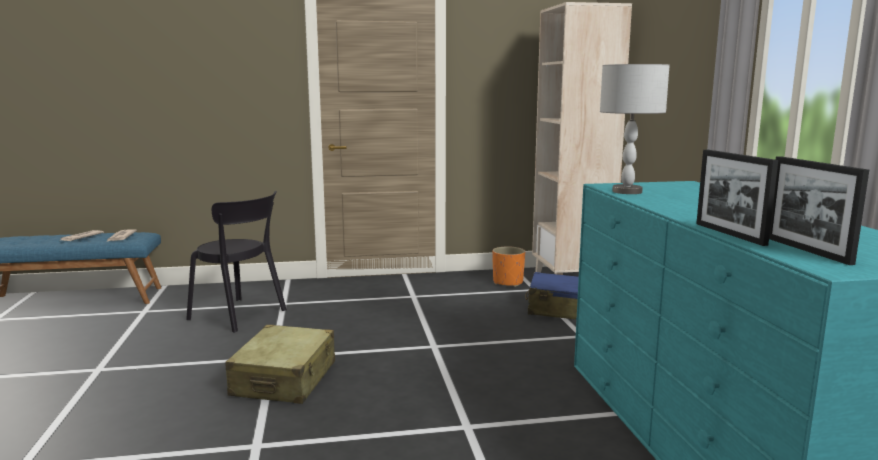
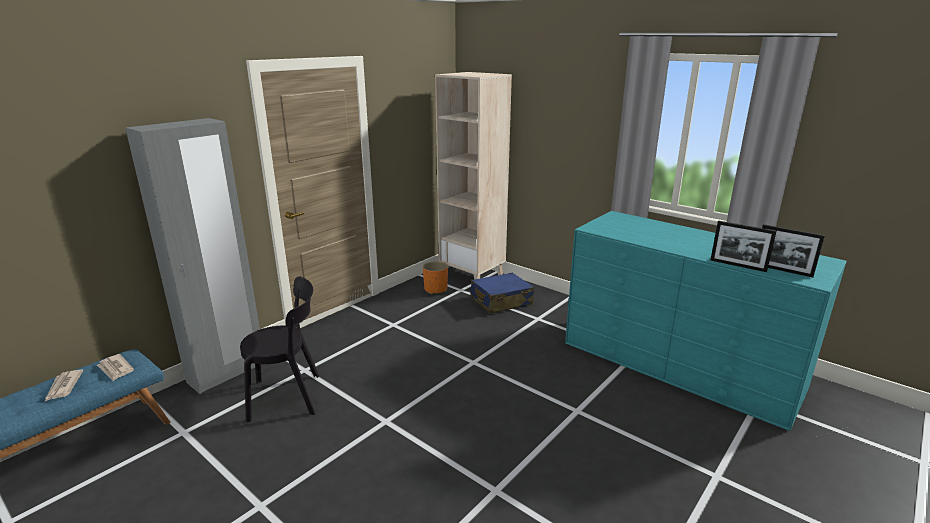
camera: 40 degrees left, 10 degrees up
(232, 288) = (227, 373): none -> grey wardrobe
(285, 379) = (426, 434): beige suitcase -> none
(627, 192) = (615, 233): grey table lamp -> none

